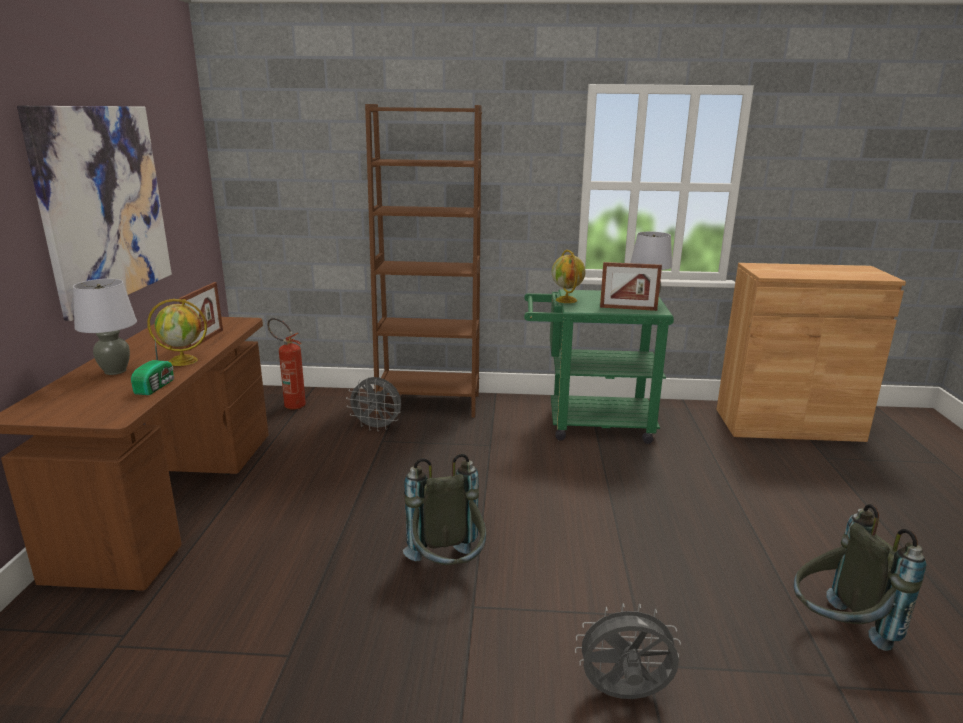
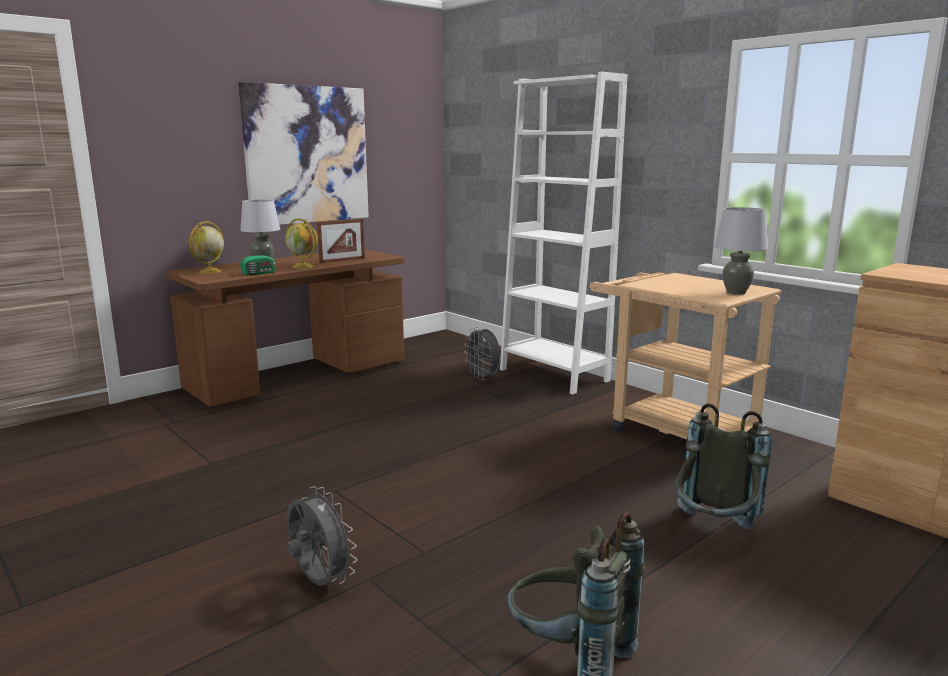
camera: 45 degrees right, 5 degrees down
(290, 404) = (454, 348): fire extinguisher -> none
(428, 403) = (553, 375): brown bookcase -> white bookcase
(448, 570) = (361, 467): grey backpack -> grey backpack (713, 532)
(567, 300) = (648, 278): globe -> globe (209, 272)
(589, 423) = (671, 431): green cart -> beige cart
(628, 308) = (693, 293): picture frame -> none

